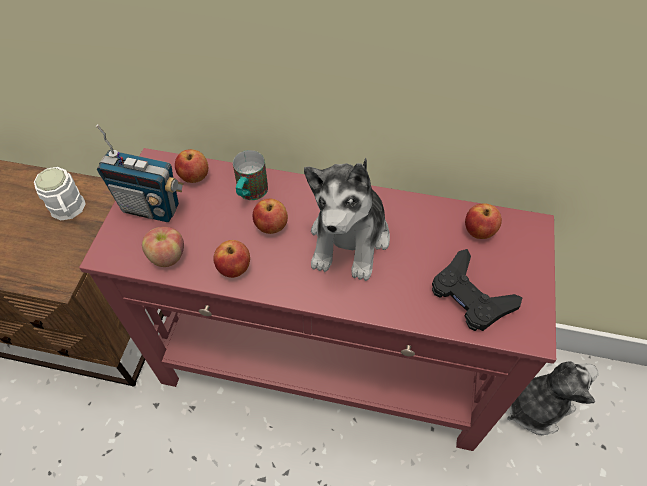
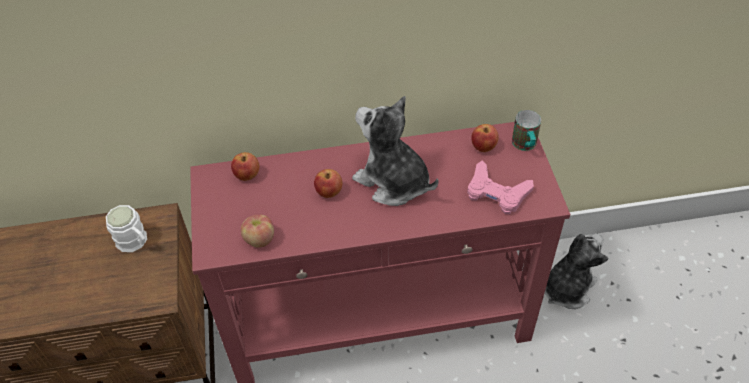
camera: 20 degrees left, 5 degrees down
(151, 208) = (225, 209): radio -> none
(234, 268) = (317, 231): apple -> none
(250, 194) = (299, 174): mug -> mug (525, 146)
(350, 239) = (393, 182): plush toy -> plush toy turned 135 degrees clockwise
(470, 296) = (496, 193): black game controller -> pink game controller

